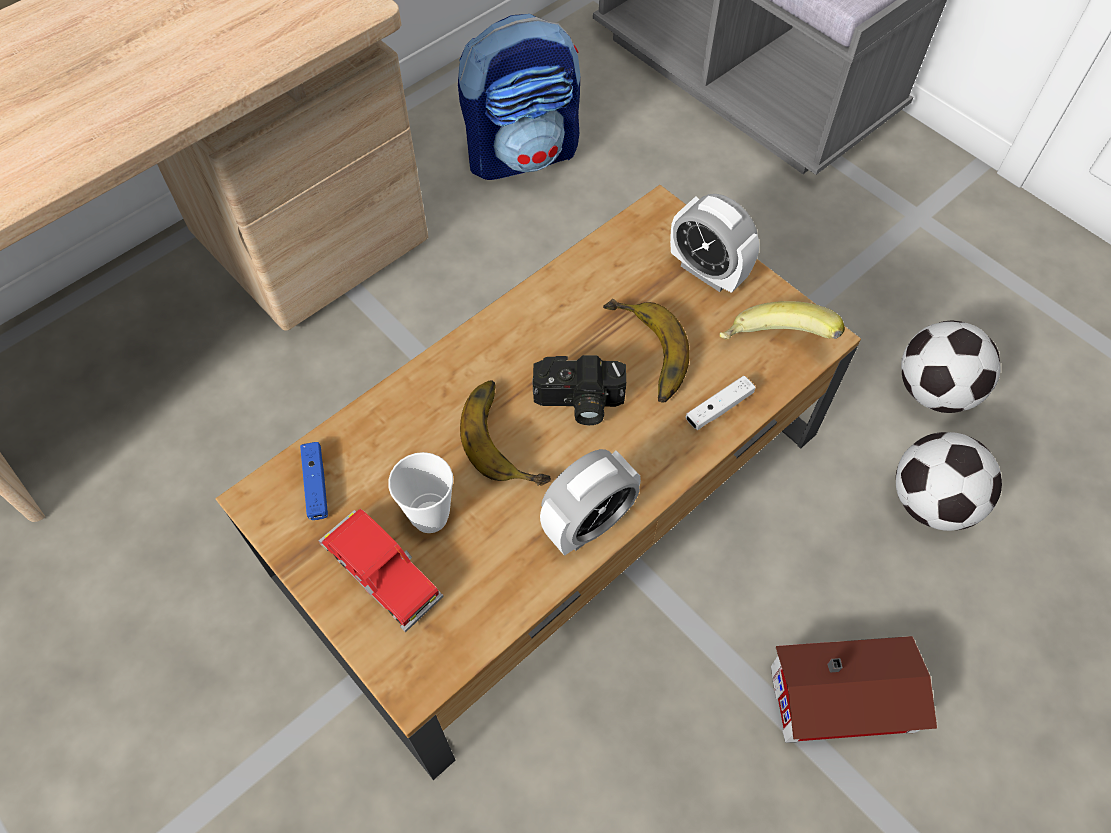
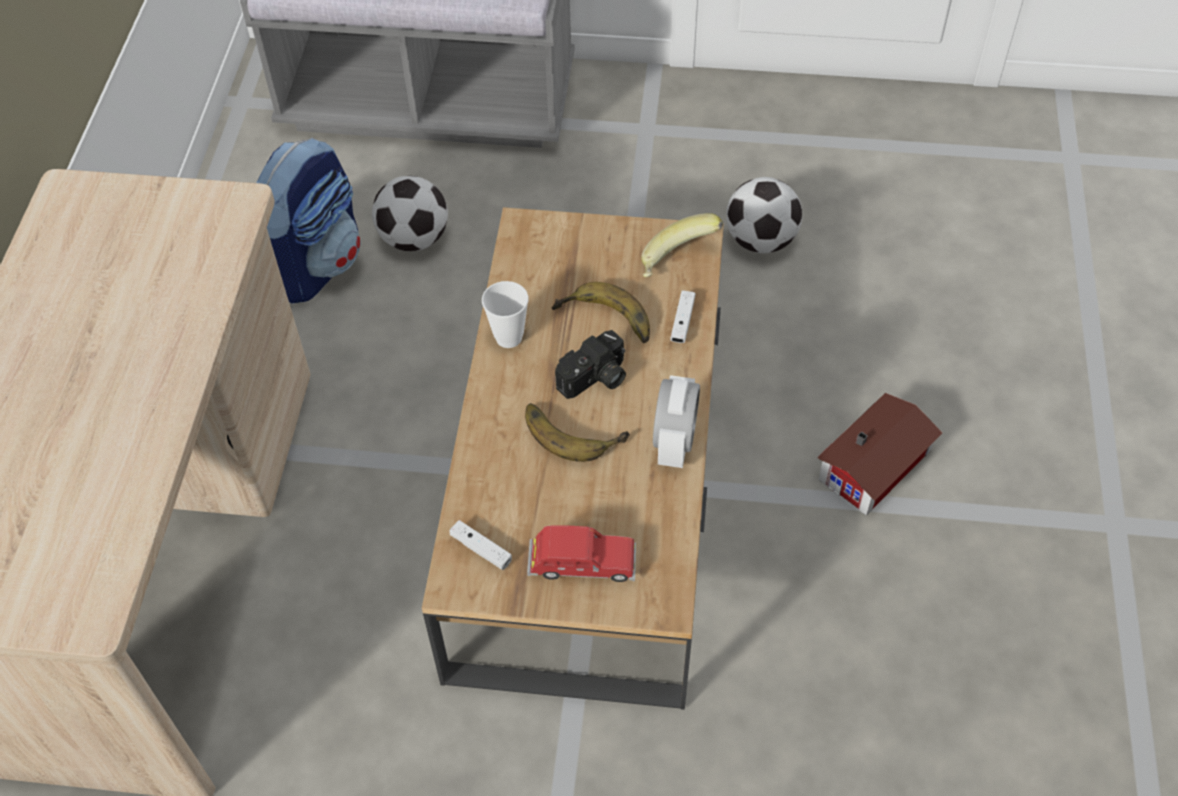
camera: 40 degrees left, 5 degrees down
(316, 485) = (481, 549): blue game controller -> white game controller
(430, 517) = (575, 511): cup -> cup (509, 337)
(707, 271) = (592, 244): alarm clock -> none
(931, 502) = (820, 311): football -> football (414, 238)

